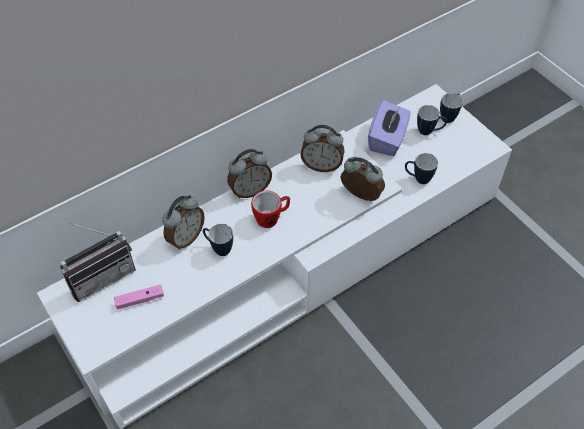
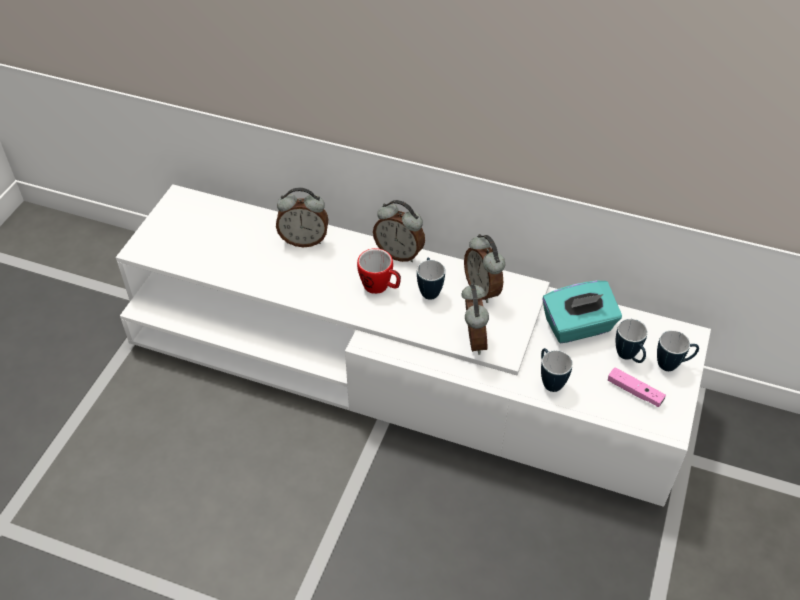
camera: 55 degrees right, 5 degrees down
(101, 275) = (219, 211): radio -> none
(140, 300) = (213, 248): pink game controller -> pink game controller (634, 391)
(218, 248) = (311, 269): mug -> mug (429, 290)
(387, 139) = (578, 327): purple tissue box -> turquoise tissue box

